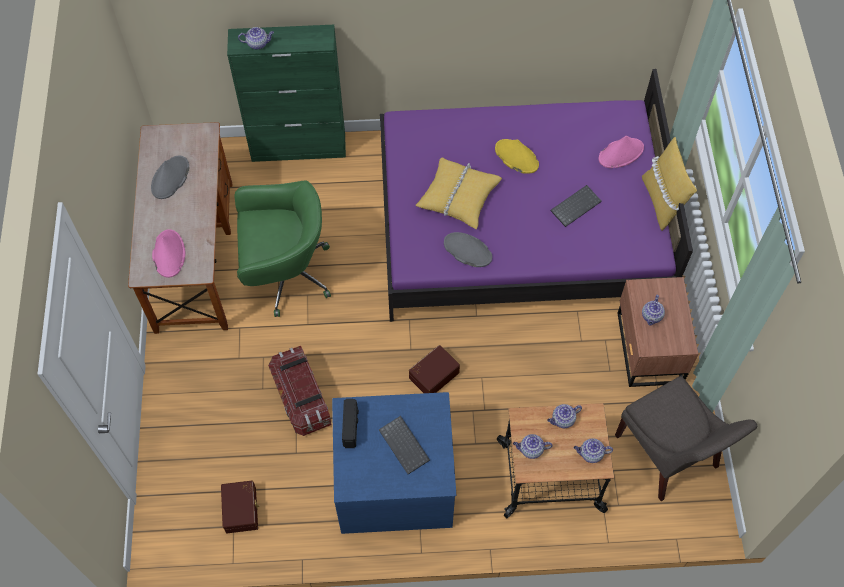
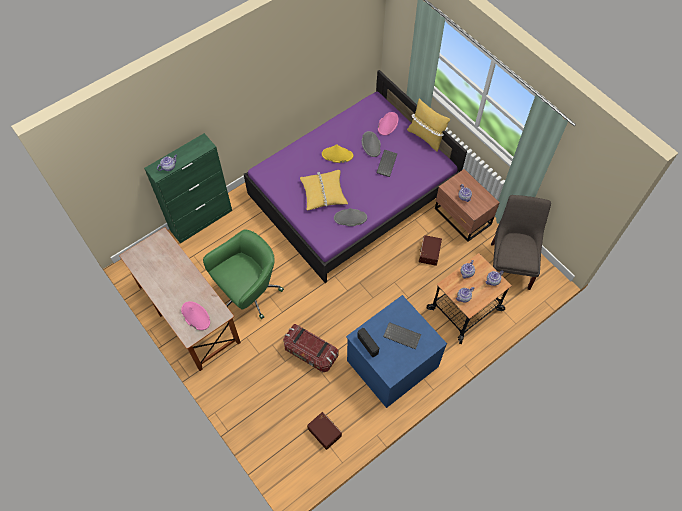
camera: 35 degrees left, 0 degrees up
(170, 178) = (161, 274): grey hat -> grey hat (371, 144)
(433, 374) = (369, 296): brown storage box -> brown storage box (428, 253)
(668, 455) = (511, 263): grey chair -> grey chair turned 105 degrees counterclockwise

